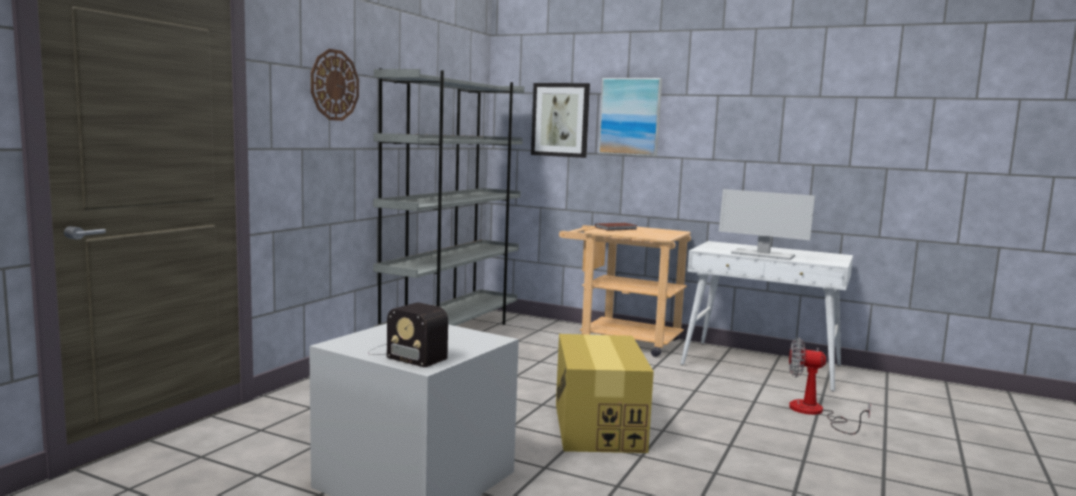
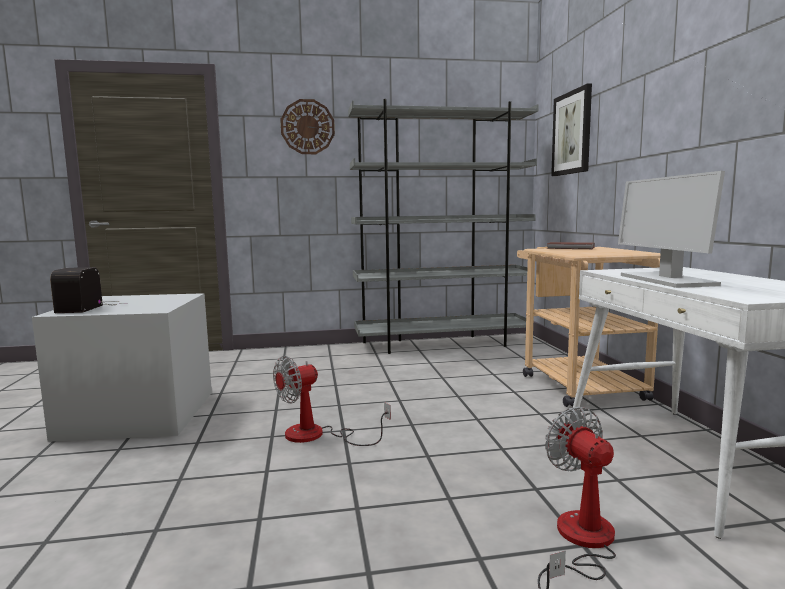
camera: 55 degrees right, 0 degrees up
(598, 426) = (317, 435): cardboard box -> fan
(630, 116) = (620, 111): picture -> none

